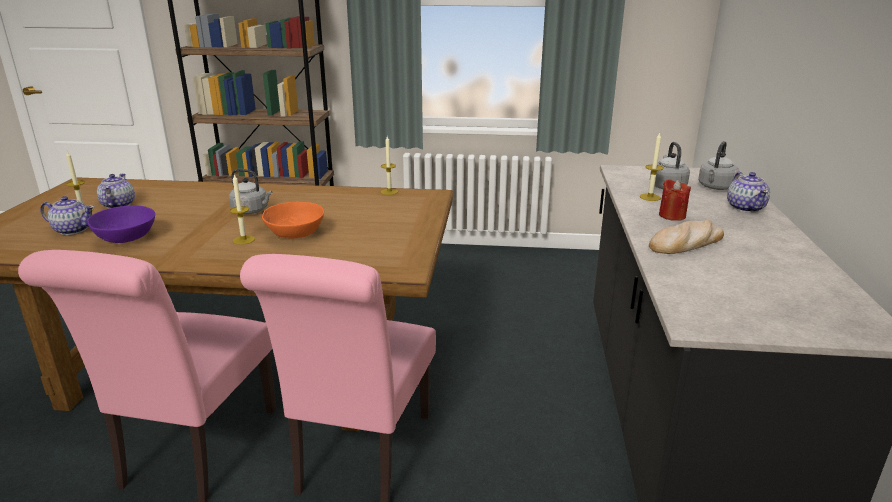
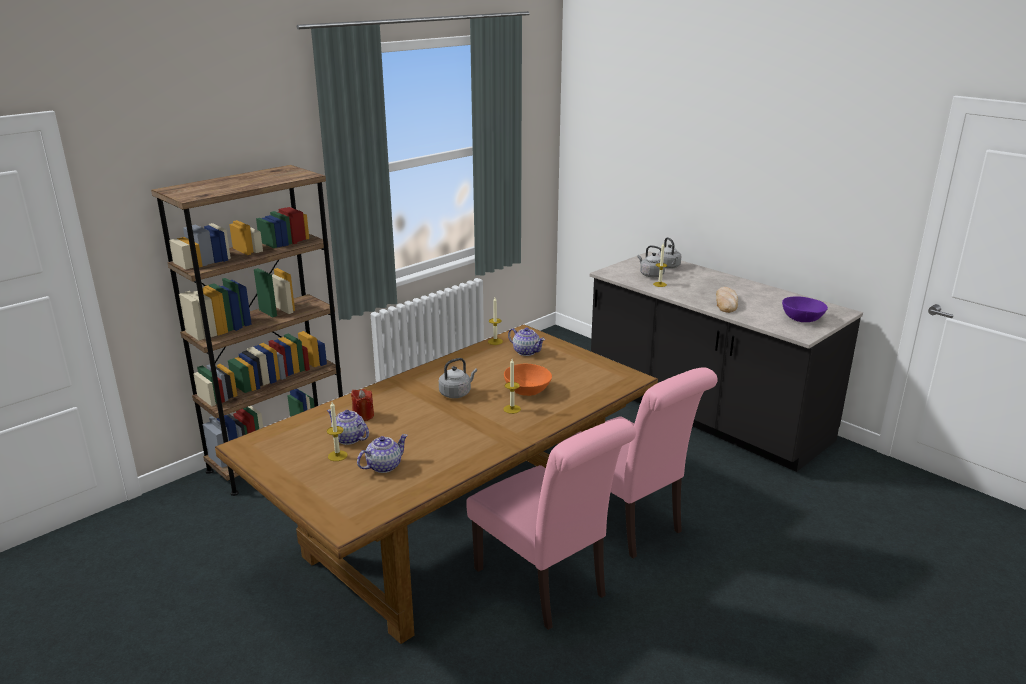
camera: 50 degrees left, 0 degrees up
(127, 238) = (440, 448): purple bowl -> purple bowl (802, 319)
(672, 215) = (691, 291): red candle -> red candle (363, 416)
(745, 208) = (703, 274): teapot -> teapot (526, 351)

